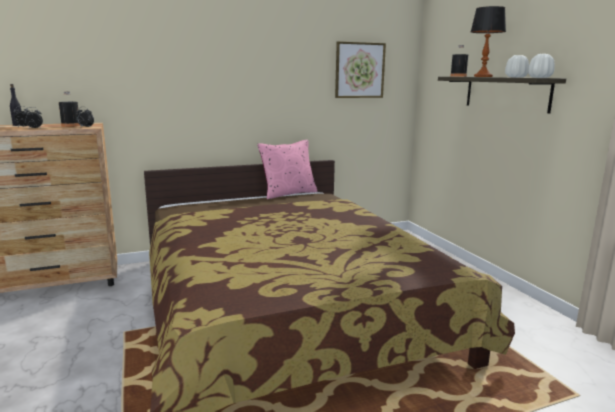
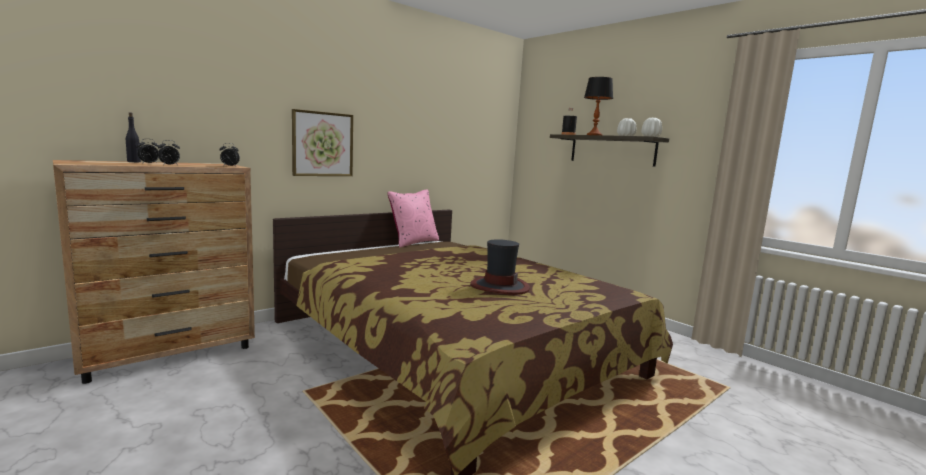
camera: 20 degrees left, 5 degrees down
(71, 126) = (205, 164): black bottle -> none
(306, 251) = (499, 286): none -> hat
(359, 70) = (472, 126): picture -> picture (322, 144)

